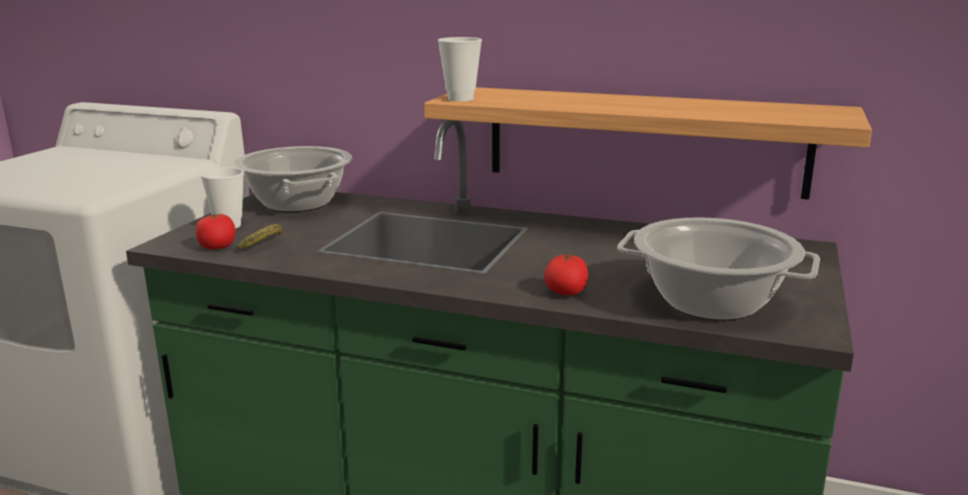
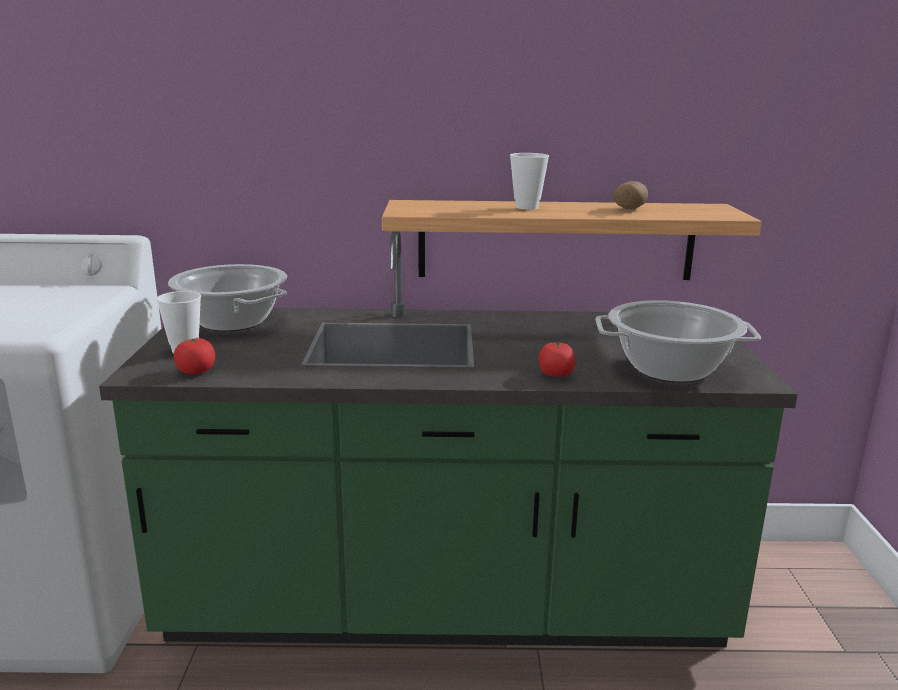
camera: 20 degrees left, 0 degrees up
(265, 244) = (243, 363): banana -> none
(460, 99) = (410, 211): cup -> cup (527, 207)
(717, 107) = (629, 209): none -> potato

